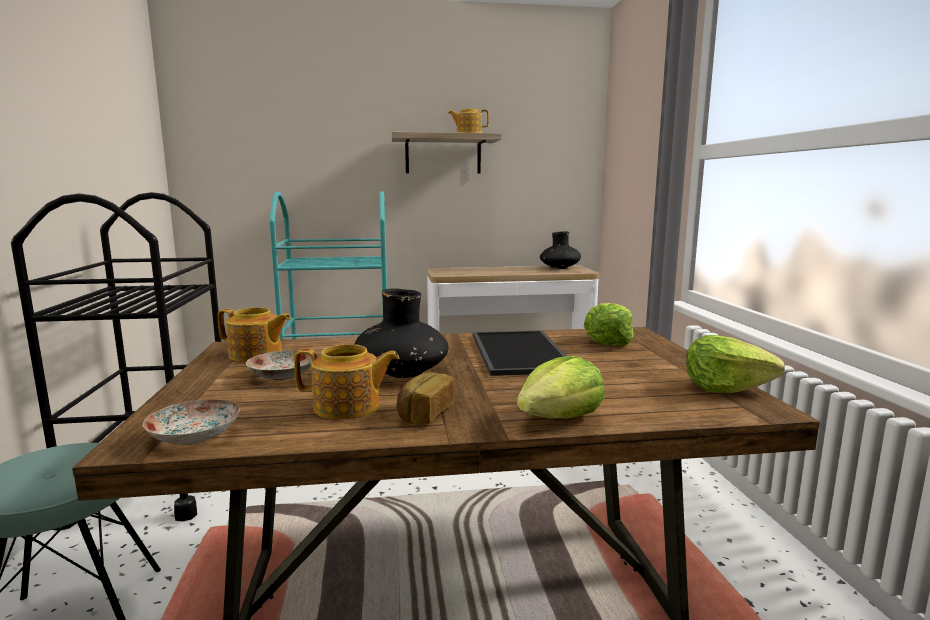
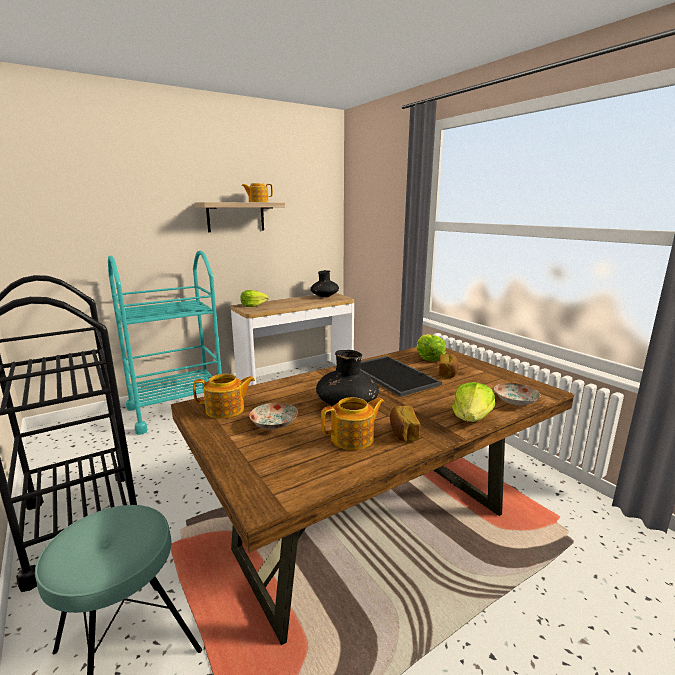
camera: 25 degrees left, 5 degrees up
(196, 436) = (293, 485): plate -> plate (515, 401)
(610, 361) = (448, 373): none -> bread
(725, 388) = (518, 381): lettuce -> lettuce (253, 306)

